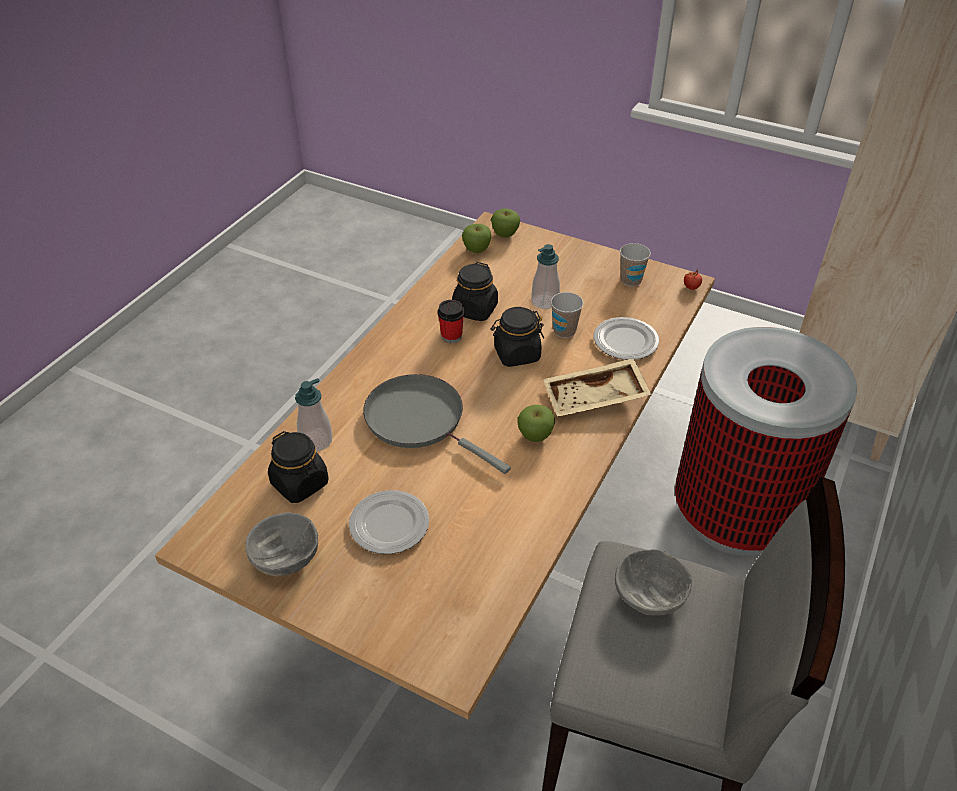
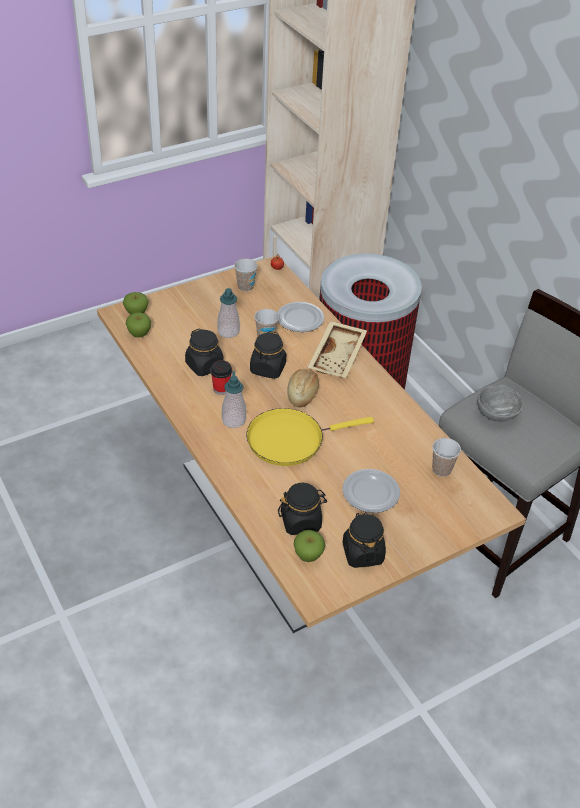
camera: 60 degrees left, 0 degrees up
(286, 558) = (362, 553): grey bowl -> black jar
(316, 441) = (266, 498): soap dispenser -> soap dispenser (233, 420)
(420, 420) = (290, 439): grey frying pan -> yellow frying pan
(485, 578) = (441, 470): none -> cup
(502, 398) = (302, 394): none -> bread
(535, 436) = (348, 396): apple -> apple (308, 555)

